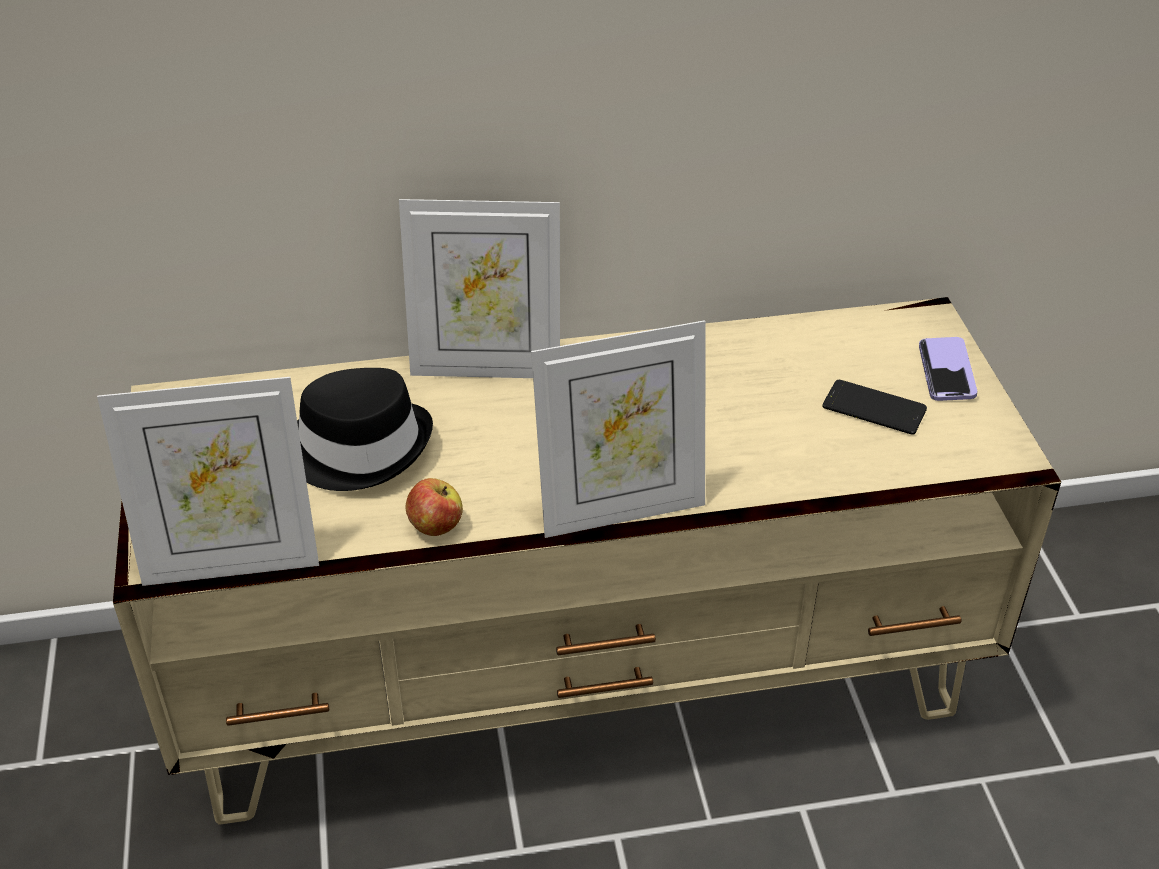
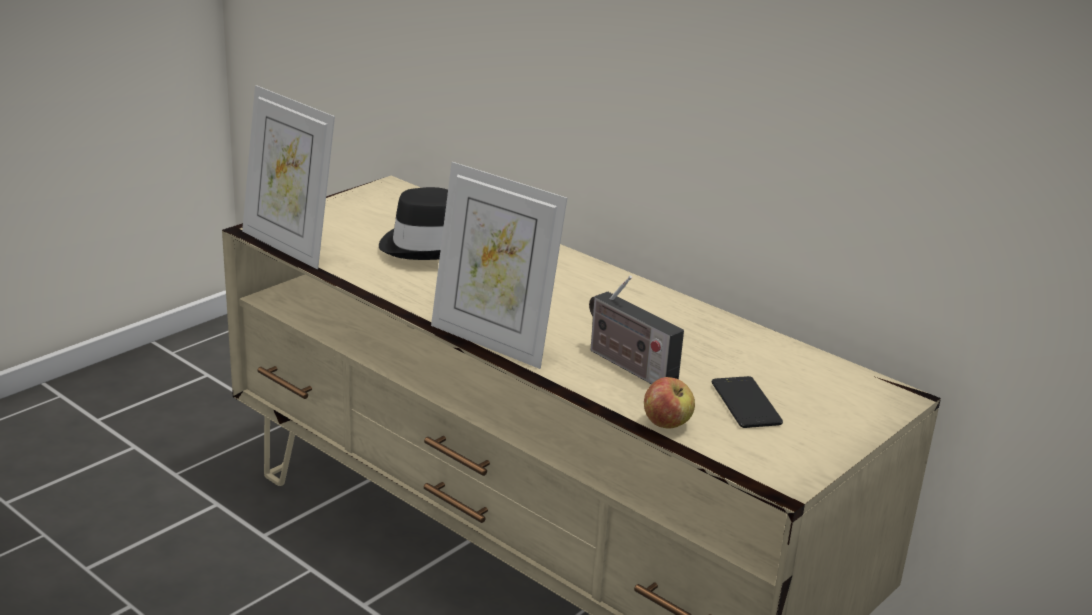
camera: 50 degrees right, 15 degrees down
(435, 526) = (394, 290): apple -> apple (667, 424)
(486, 367) = (561, 257): picture frame -> none
(749, 443) = (627, 366): none -> radio
(946, 371) = (843, 422): phone -> none

